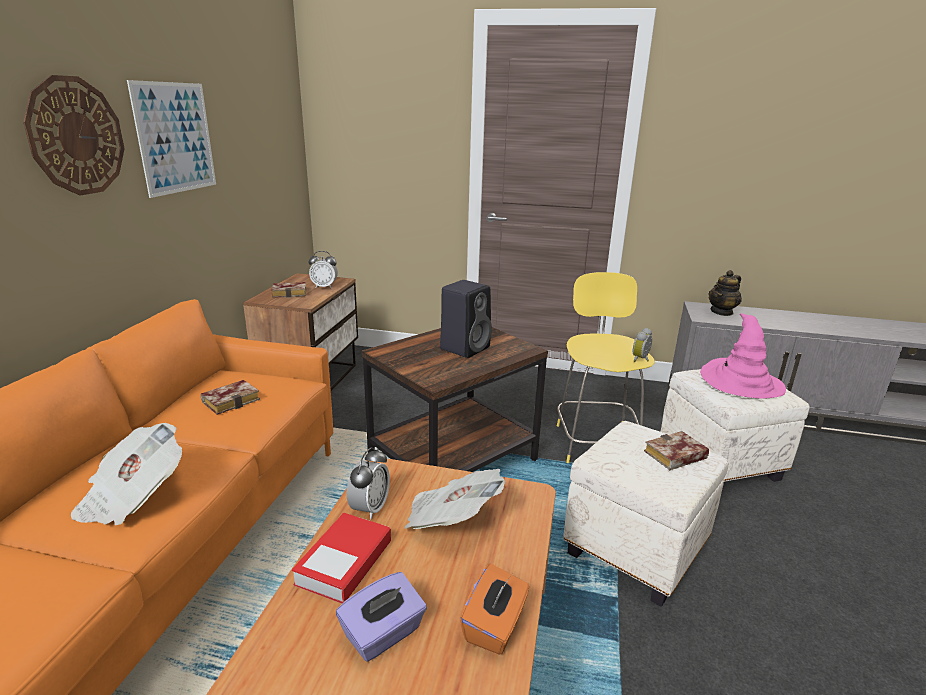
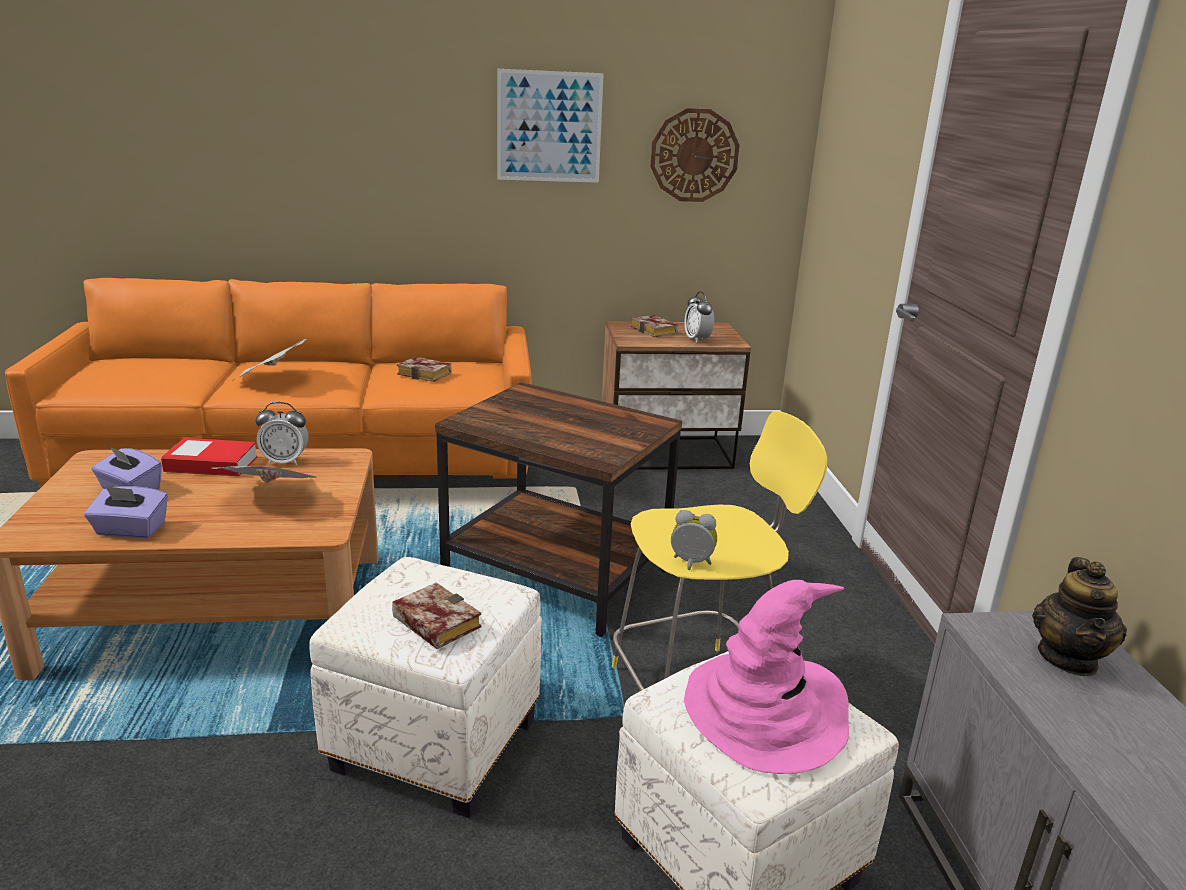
camera: 70 degrees right, 0 degrees up
(76, 136) = (428, 114): wall clock -> wall clock (694, 155)
(465, 347) = (573, 425): black speaker -> none
(495, 626) = (130, 530): orange tissue box -> purple tissue box
(722, 312) = (1068, 658): teapot -> teapot turned 105 degrees counterclockwise

